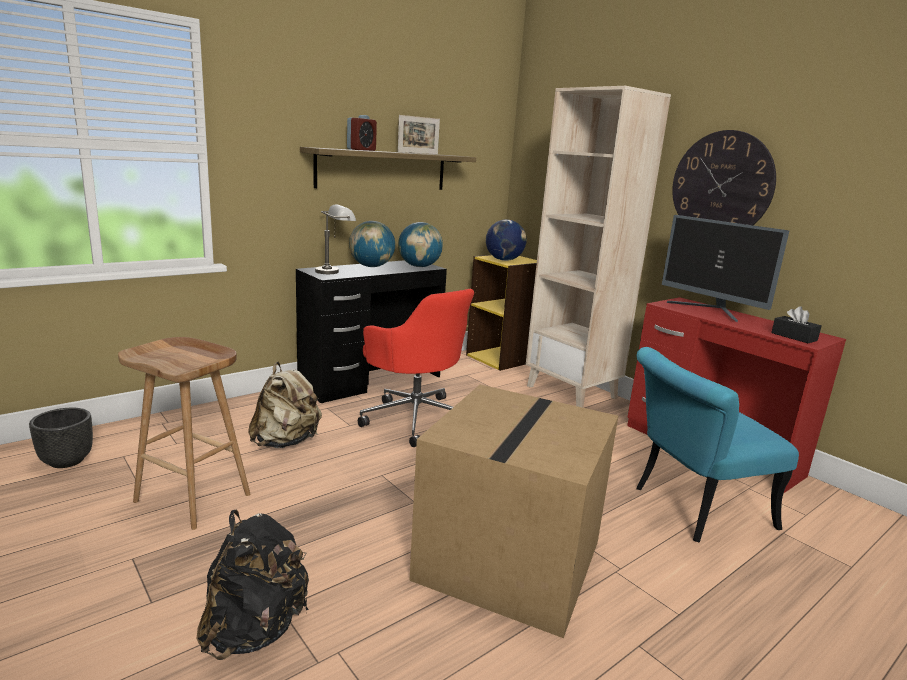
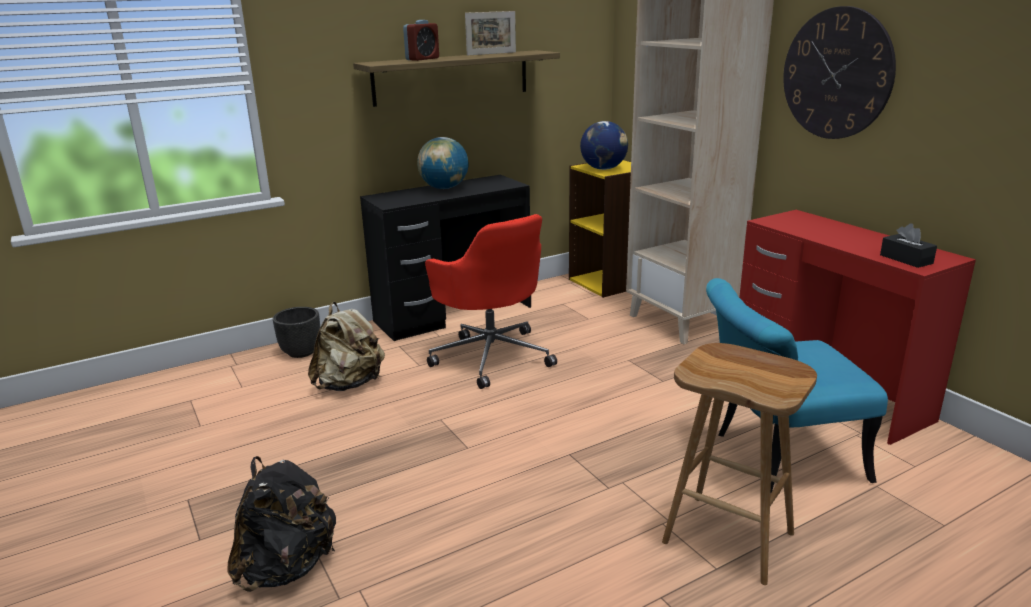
camera: 10 degrees right, 5 degrees up
(67, 460) = (139, 405): black planter -> black planter (301, 352)
(194, 498) = (251, 442): brown stool -> brown stool (730, 537)
(334, 271) = (400, 197): grey table lamp -> none
(419, 266) = (499, 184): globe -> none
(507, 558) = (550, 506): cardboard box -> none
(711, 311) = (823, 227): monitor -> none

